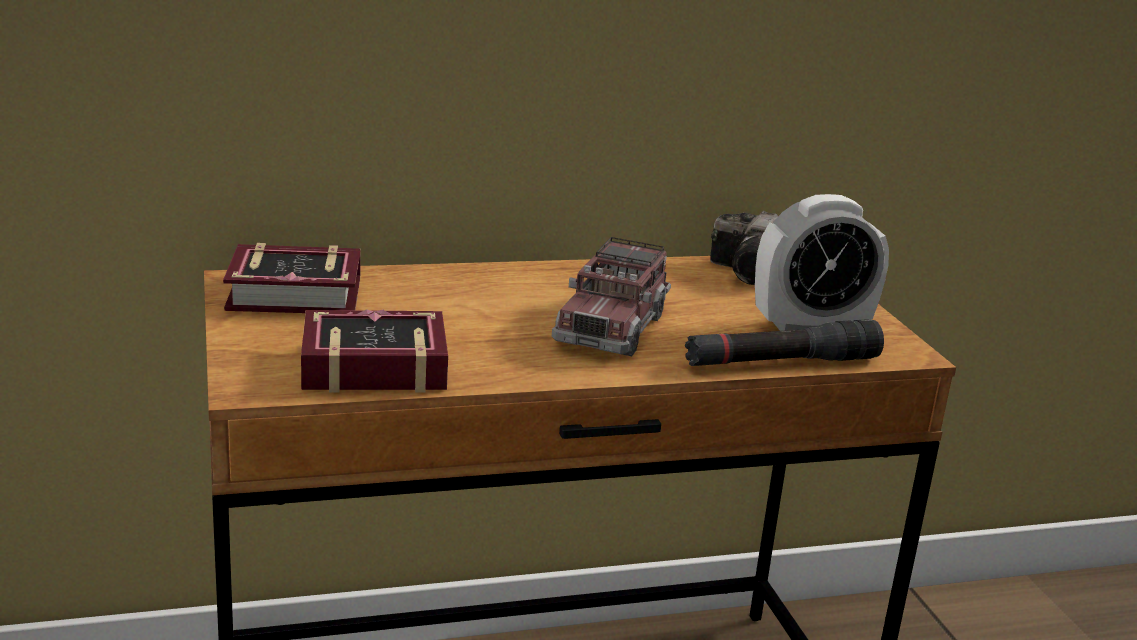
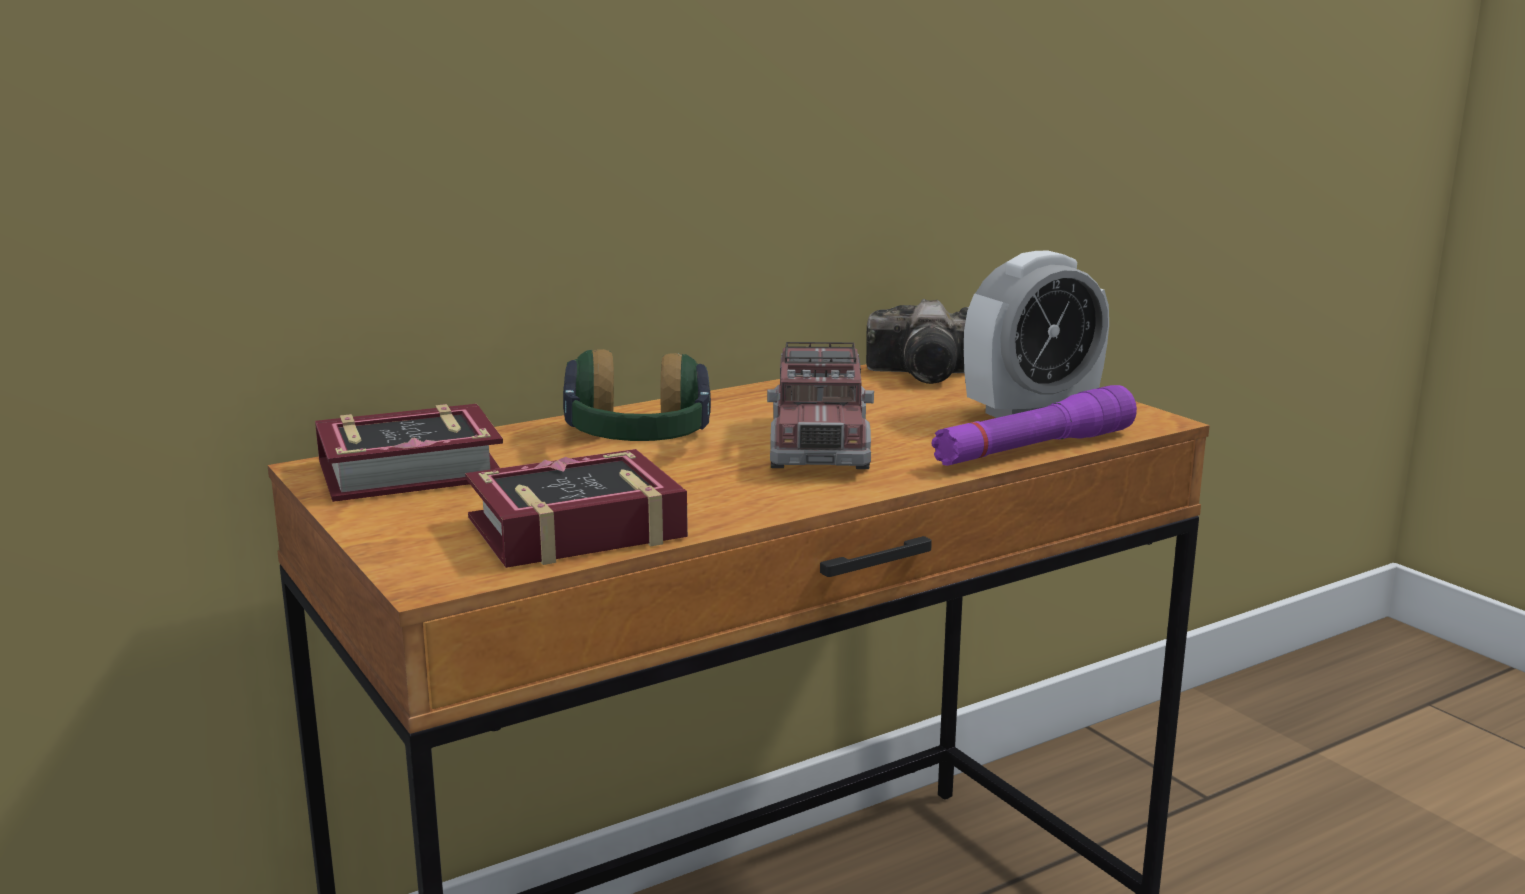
camera: 15 degrees left, 5 degrees down
(475, 299) = (638, 443): none -> headphones
(781, 362) = (1033, 449): black flashlight -> purple flashlight

